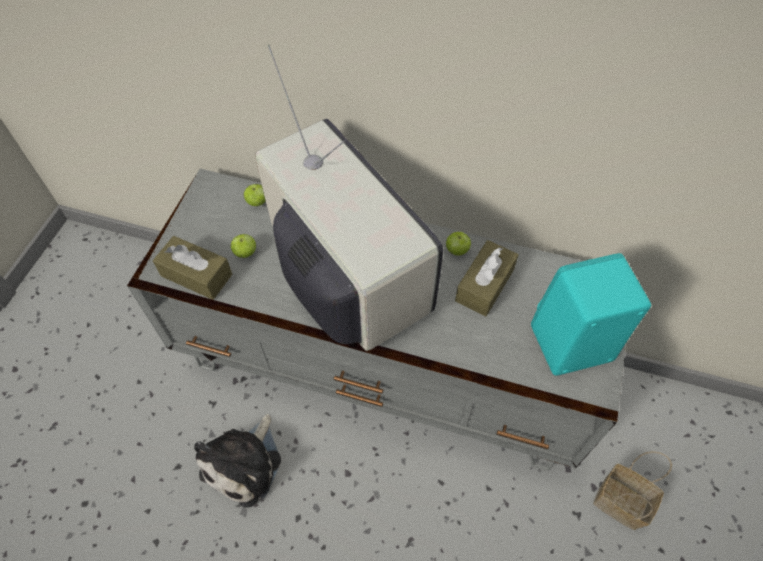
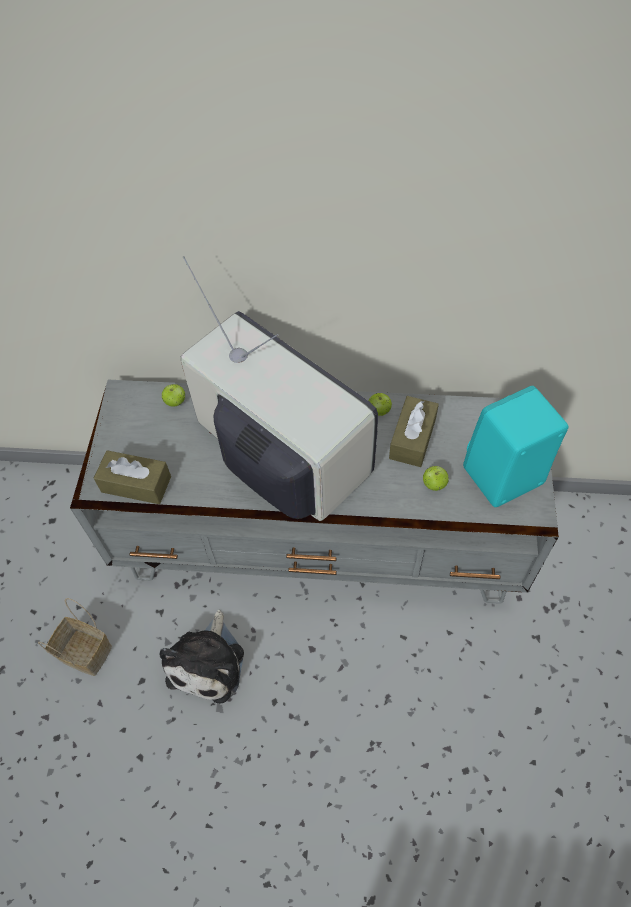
camera: 10 degrees left, 0 degrees up
(245, 253) = (178, 453): apple -> apple (434, 484)
(622, 502) = (575, 617): basket -> basket (87, 652)

